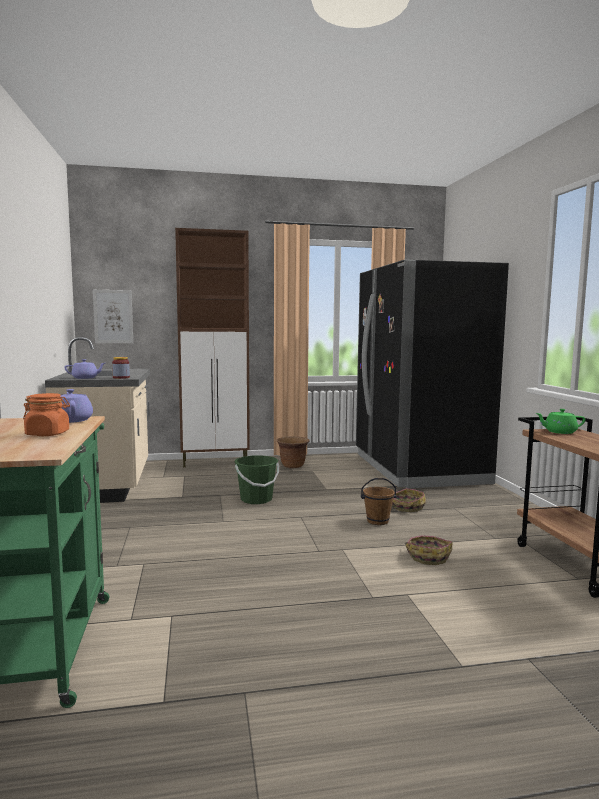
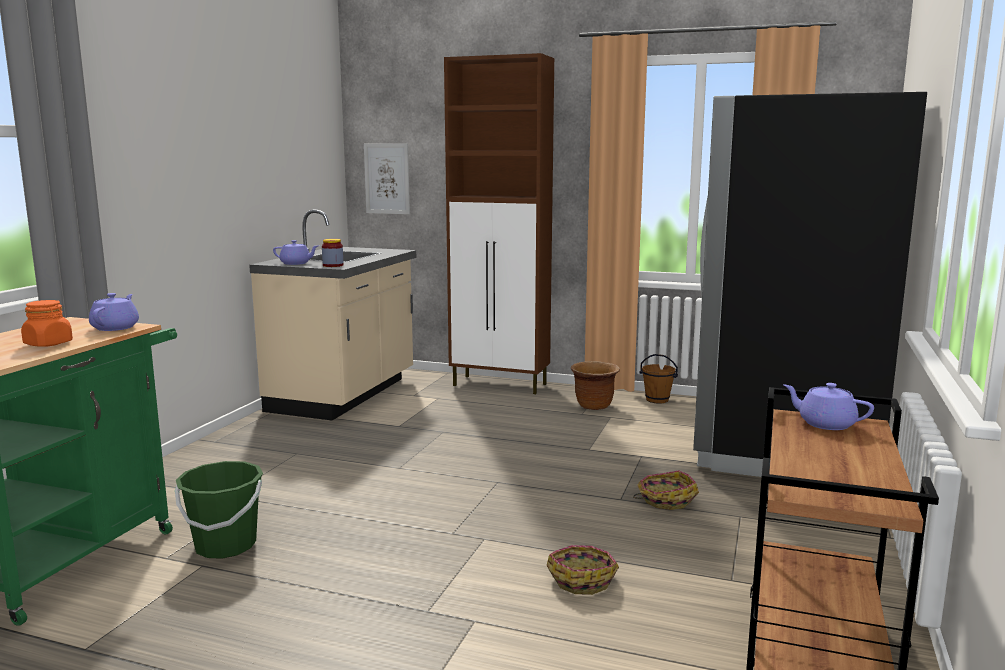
camera: 30 degrees right, 5 degrees up
(256, 499) = (477, 446): green bucket -> green bucket (225, 545)
(377, 521) = (589, 511): brown bucket -> brown bucket (657, 400)
(559, 432) = (825, 424): green teapot -> purple teapot

